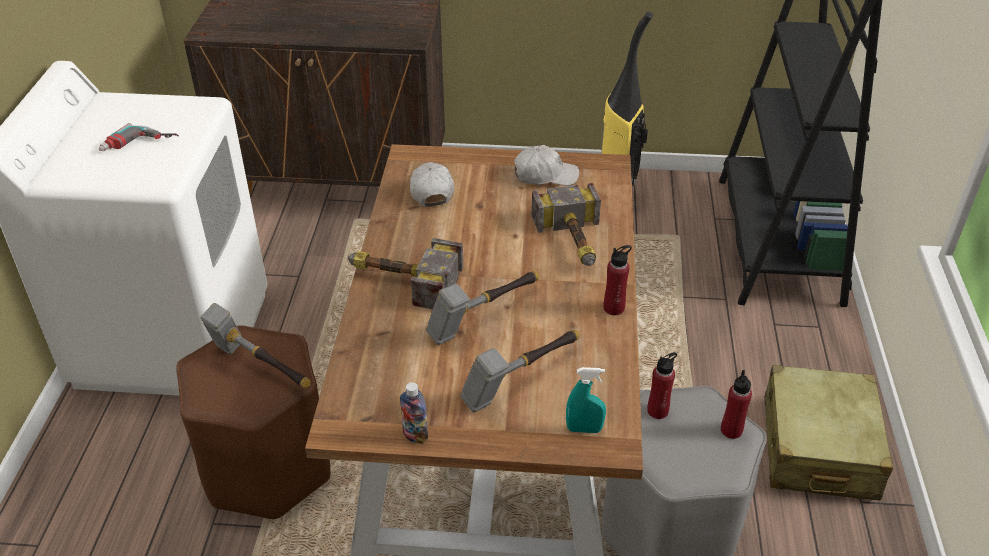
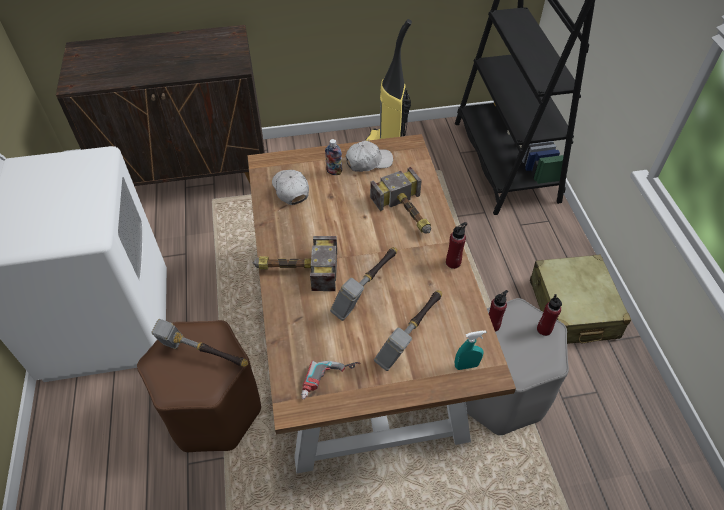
camera: 15 degrees left, 10 degrees up
(139, 146) = (60, 204): power drill -> power drill (330, 382)
(415, 435) = (352, 399): bottle -> bottle (334, 172)

